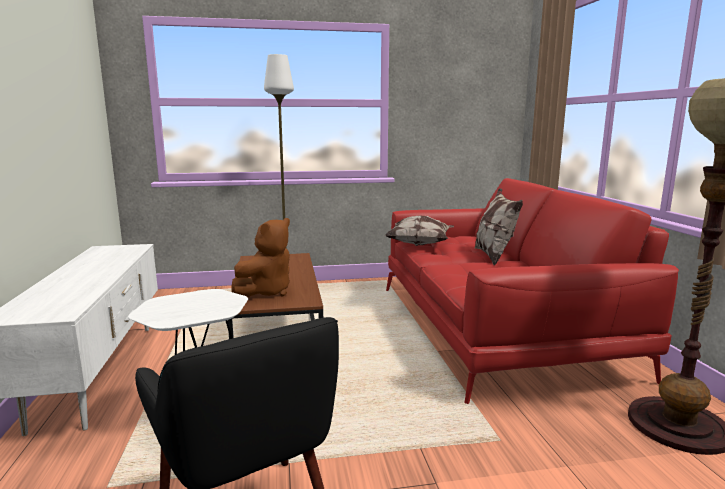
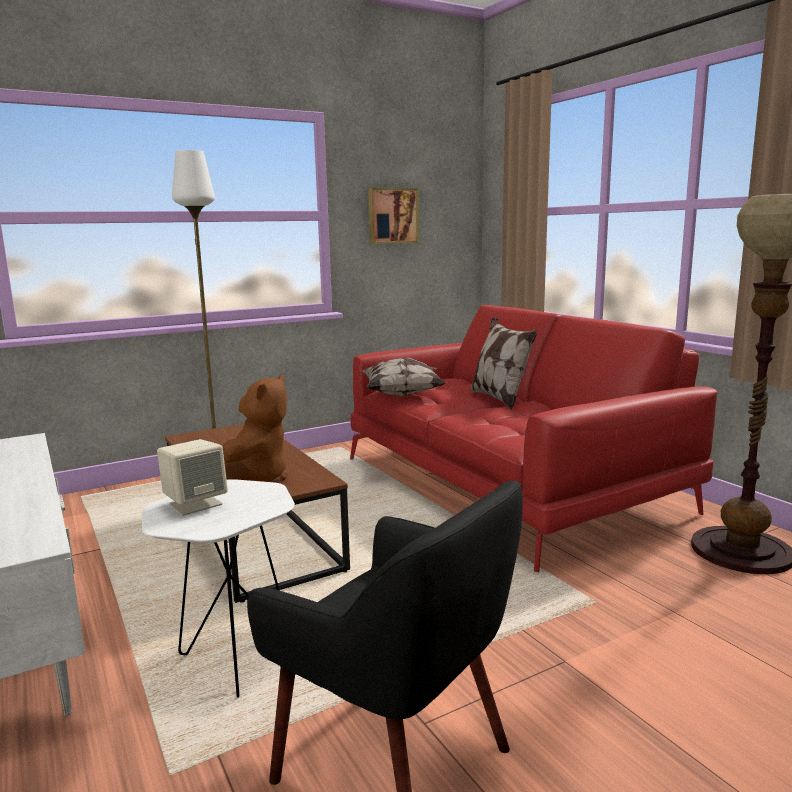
camera: 20 degrees left, 0 degrees up
(178, 302) = (195, 504): none -> beige speaker
(442, 104) = (392, 216): none -> picture

